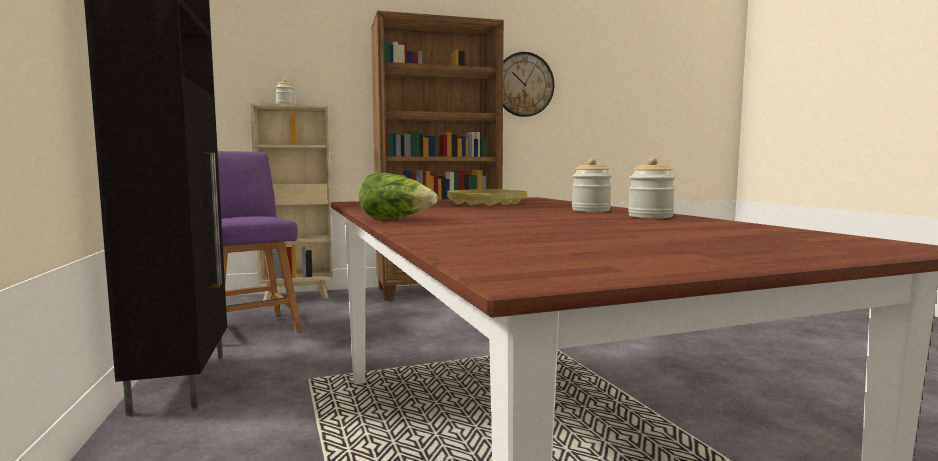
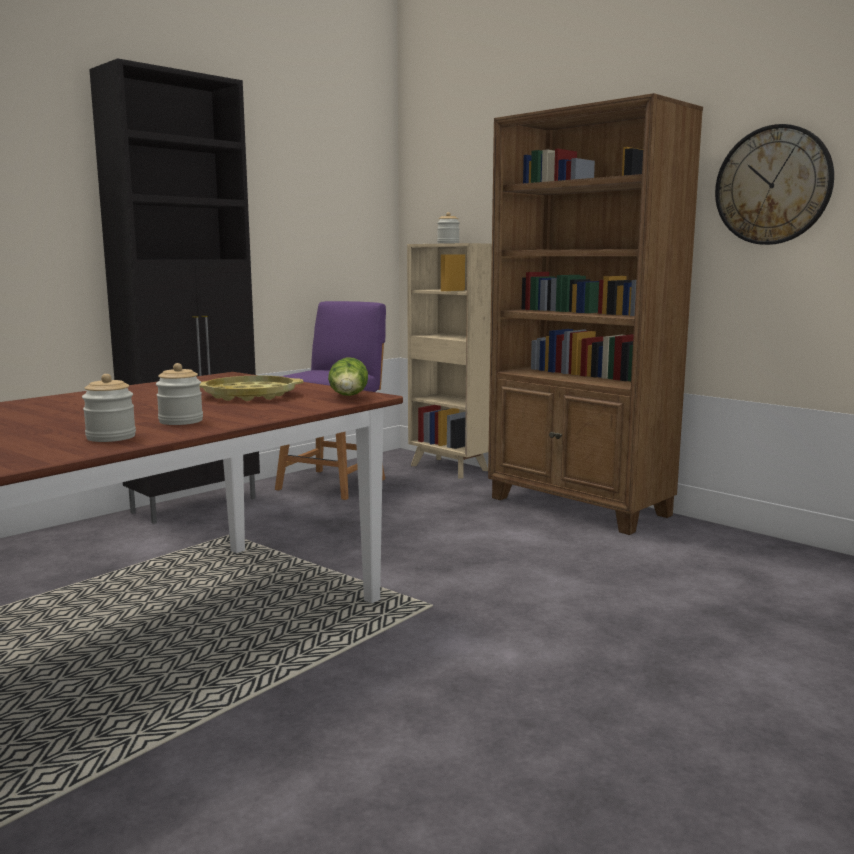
camera: 60 degrees right, 5 degrees up
(397, 219) = (49, 399): lettuce -> lettuce (349, 397)

